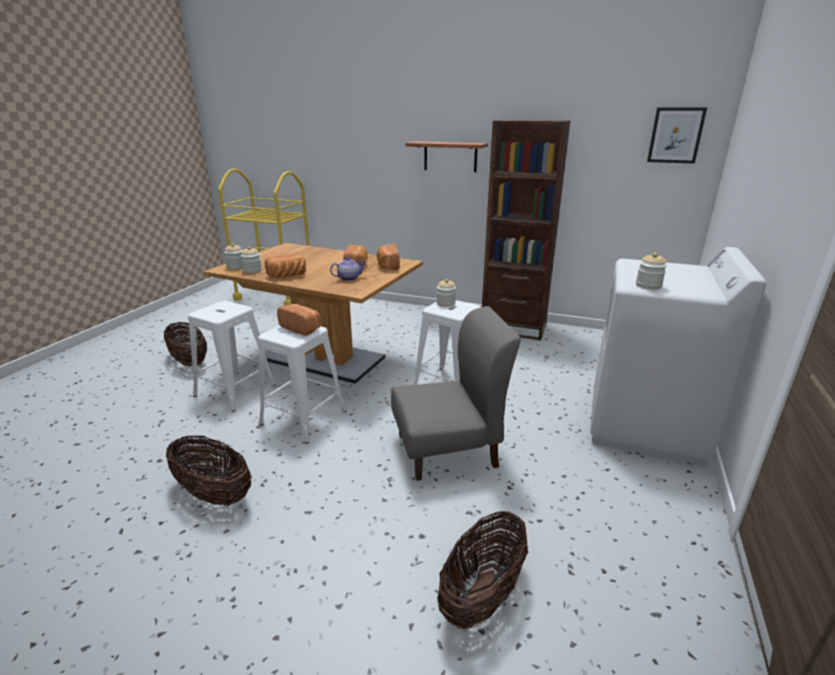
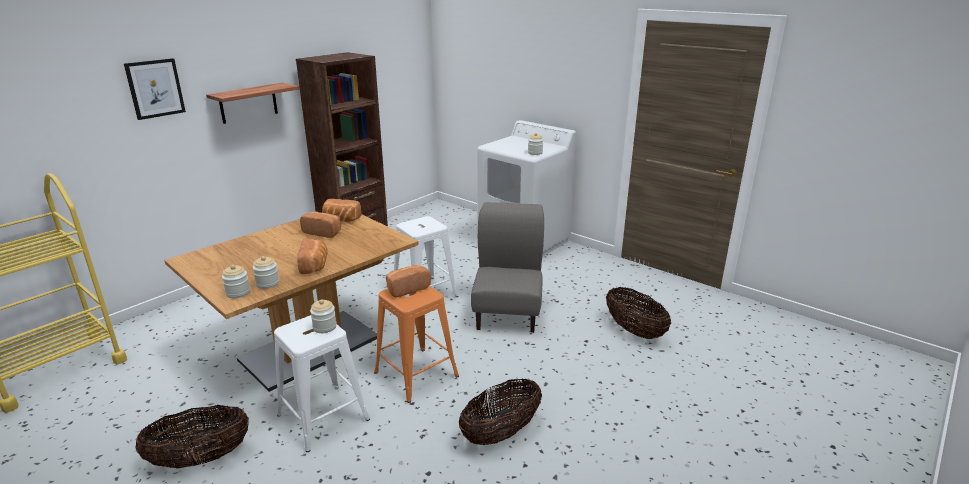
camera: 70 degrees left, 0 degrees up
(303, 417) = (416, 374): white stool -> orange stool
(349, 278) = (358, 239): teapot -> none
(446, 303) = (411, 226): jar -> jar (324, 327)
(675, 135) = (407, 54): picture -> picture (155, 88)

